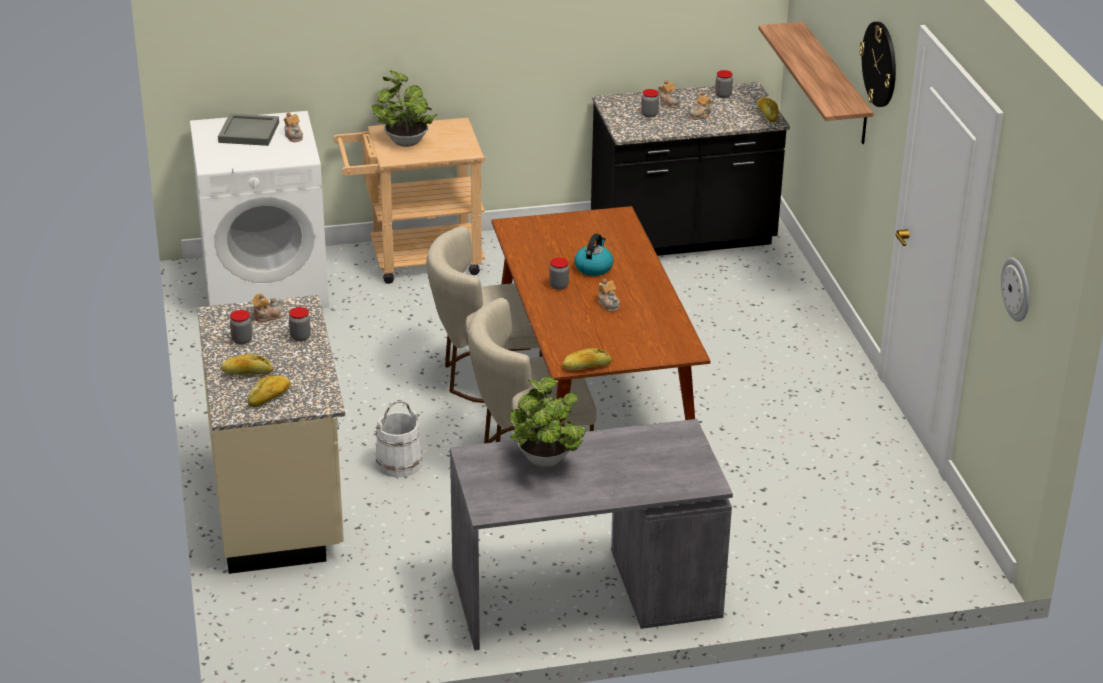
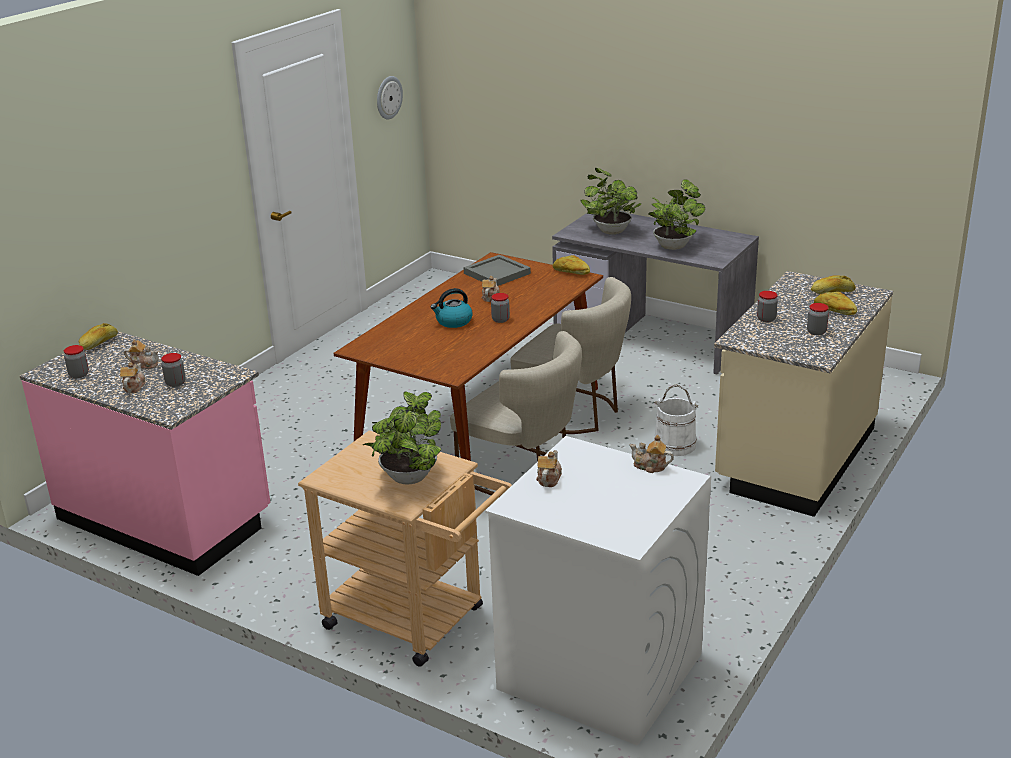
camera: 135 degrees left, 5 degrees down
(250, 132) = (589, 506): grey tray -> grey tray (496, 273)
(266, 316) = (777, 341): teapot -> teapot (650, 466)
(649, 456) = (610, 230): none -> potted plant
(682, 238) = (166, 518): black counter -> pink counter
(835, 84) = (119, 238): shelf -> none
(880, 64) = (188, 135): wall clock -> none

